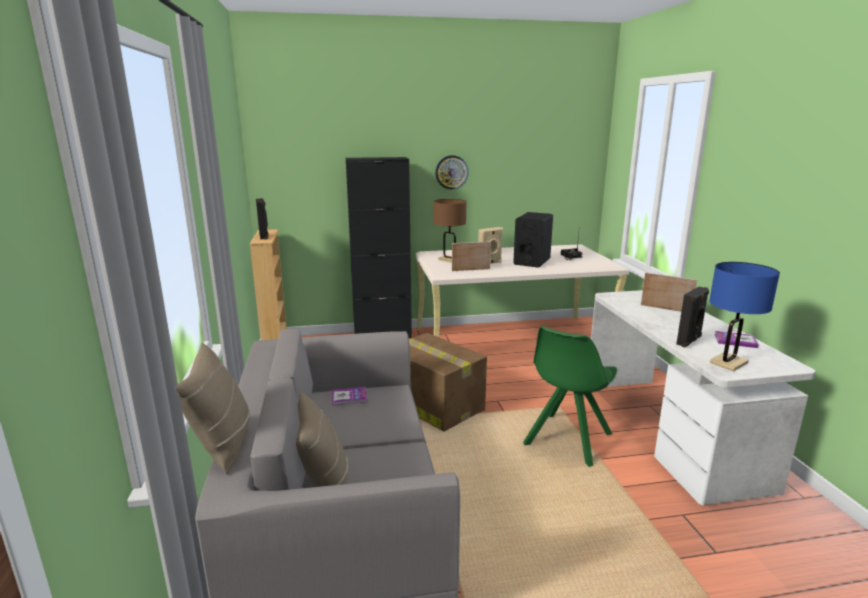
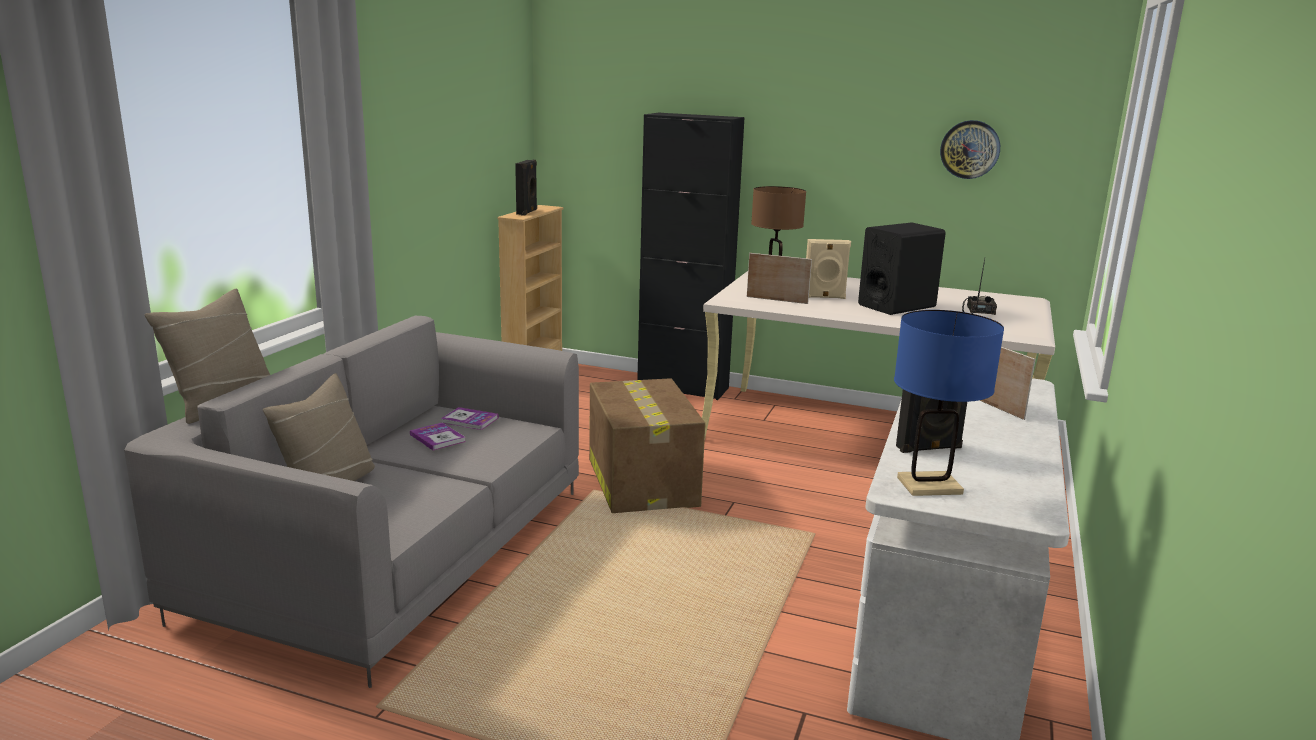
camera: 30 degrees right, 0 degrees up
(451, 172) = (817, 147): wall clock -> wall clock (970, 149)
(566, 440) = (764, 575): green chair -> none
(735, 340) = (1014, 467): book -> book (437, 438)

